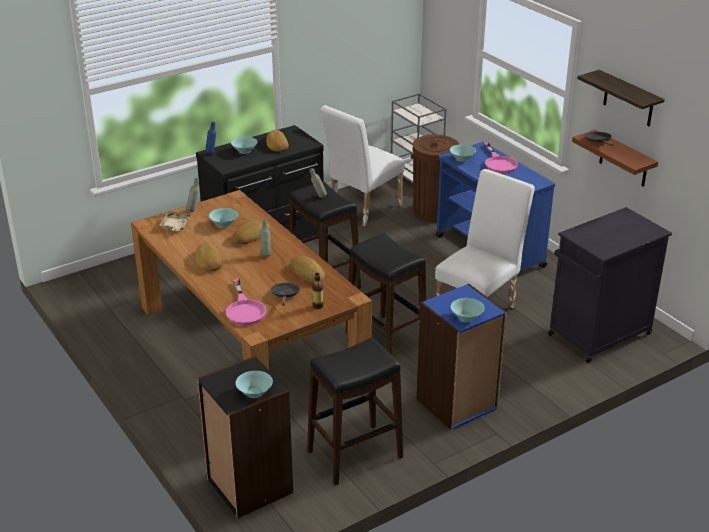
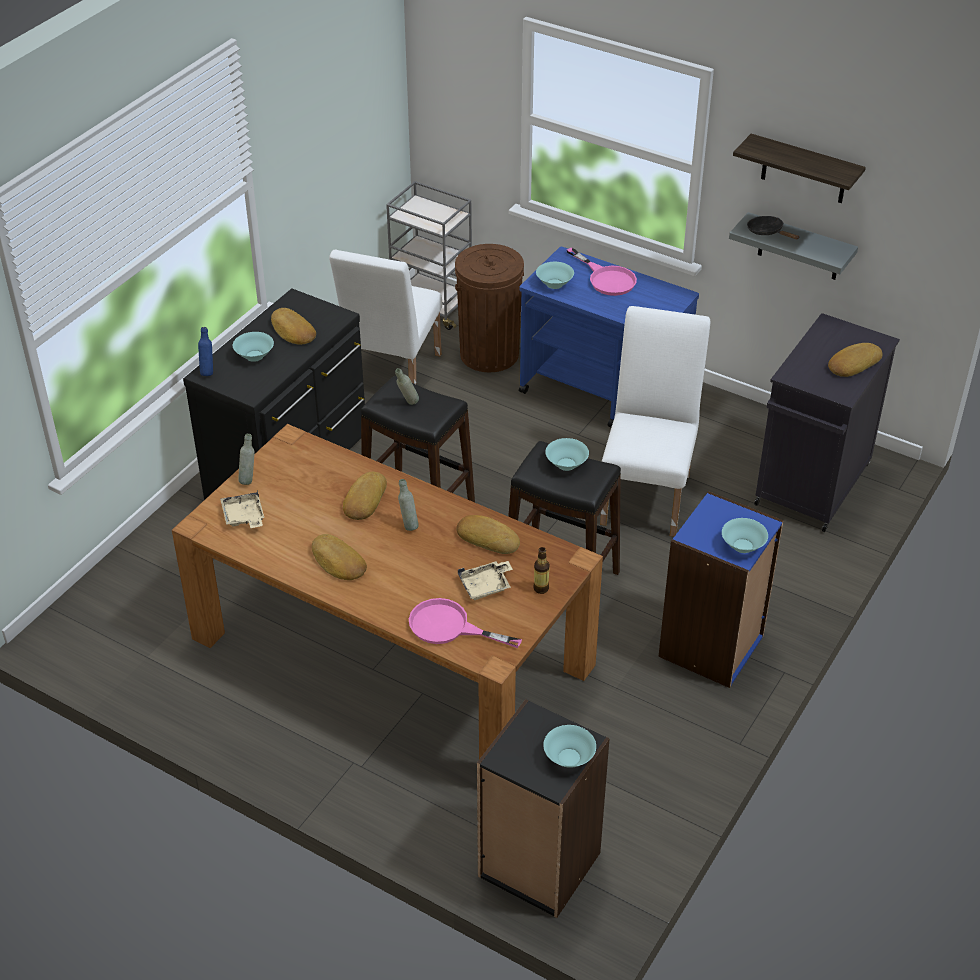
camera: 25 degrees left, 10 degrees up
(223, 224) = (311, 491): turquoise bowl -> turquoise bowl (566, 464)
(244, 309) = (449, 627): pink frying pan -> pink frying pan turned 150 degrees clockwise
(285, 296) = (486, 586): black frying pan -> beige tray
(354, 454) = (638, 767): black stool -> none
(623, 159) = (799, 247): brown shelf -> grey shelf
(625, 238) = (853, 363): none -> bread

